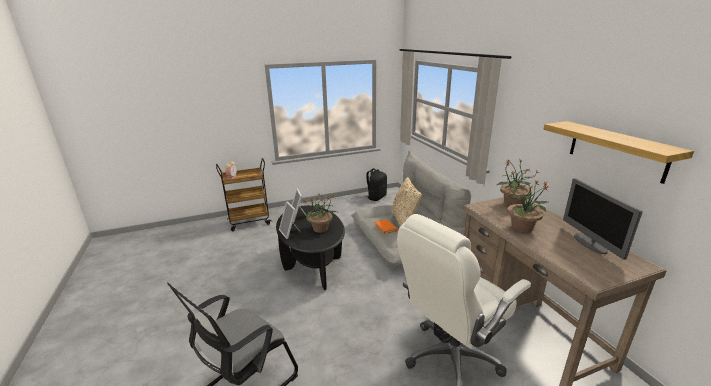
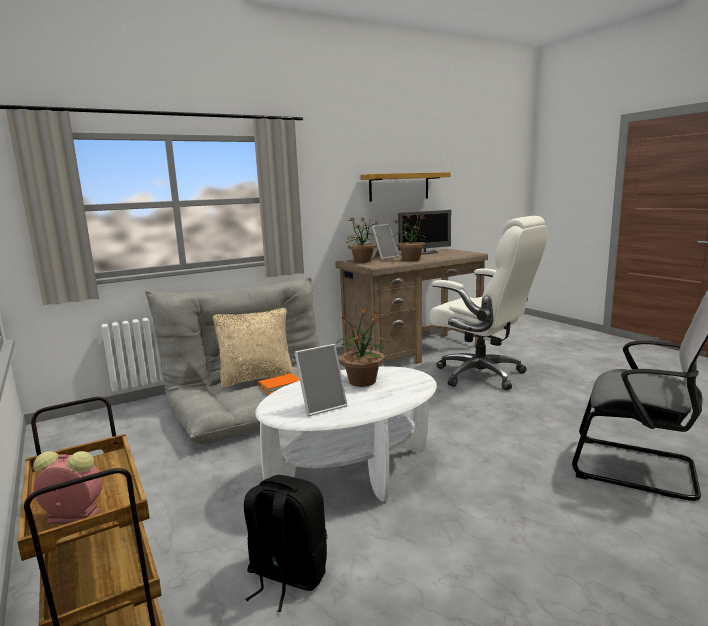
camera: 100 degrees left, 10 degrees down
(290, 232) = (387, 402): picture frame -> picture frame (384, 257)
(313, 264) = (353, 473): black coffee table -> white coffee table
(376, 197) = (70, 442): black backpack -> black backpack (286, 576)

